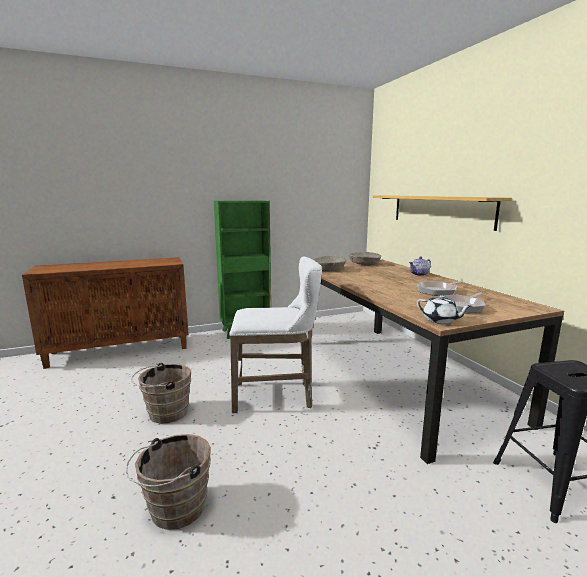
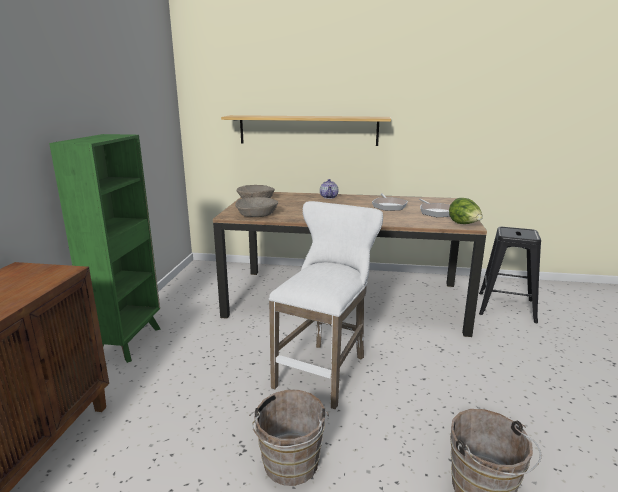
camera: 60 degrees left, 5 degrees up
(440, 320) = (464, 224): white teapot -> lettuce

